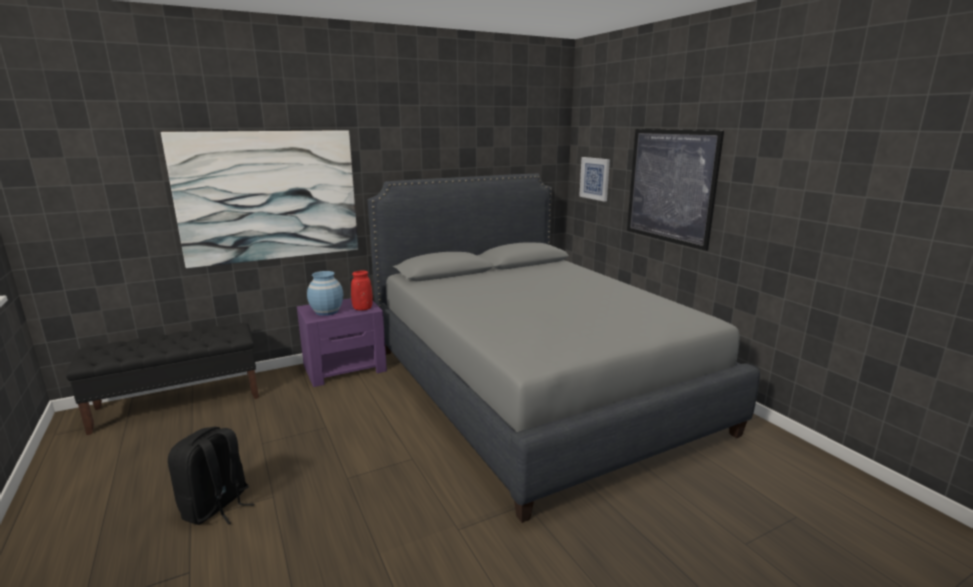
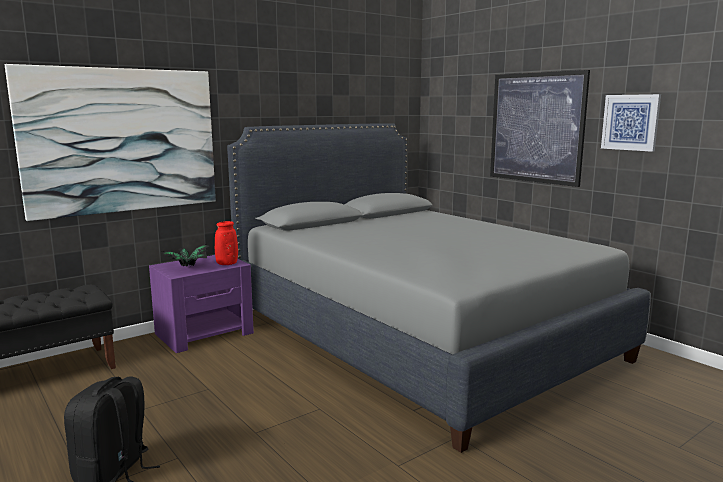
camera: 10 degrees left, 5 degrees down
(326, 311) = (187, 268): blue vase -> potted plant
(595, 178) = (451, 127): picture -> picture (630, 122)

